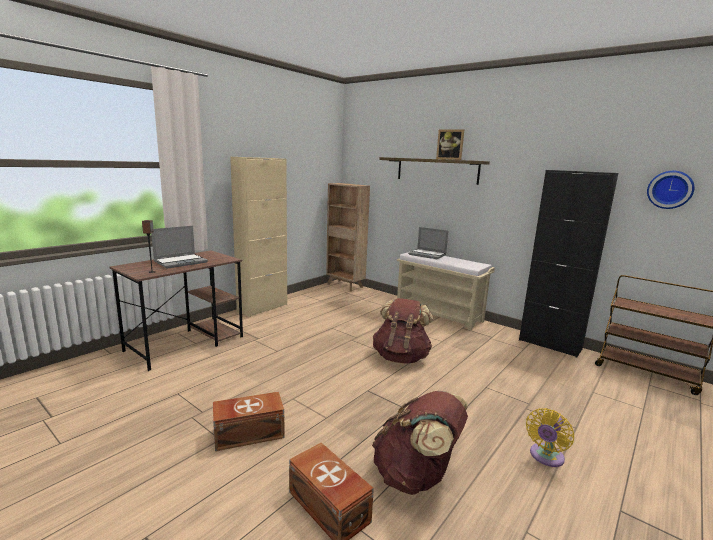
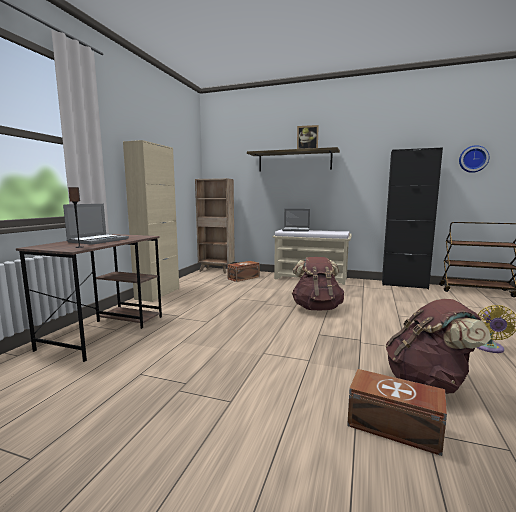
camera: 20 degrees left, 5 degrees down
(247, 433) = (253, 389): brown storage box -> brown storage box (243, 278)

